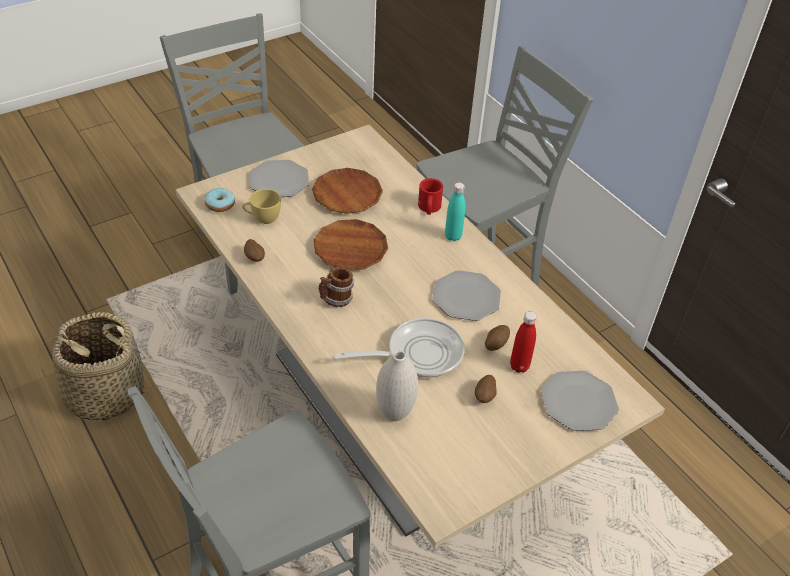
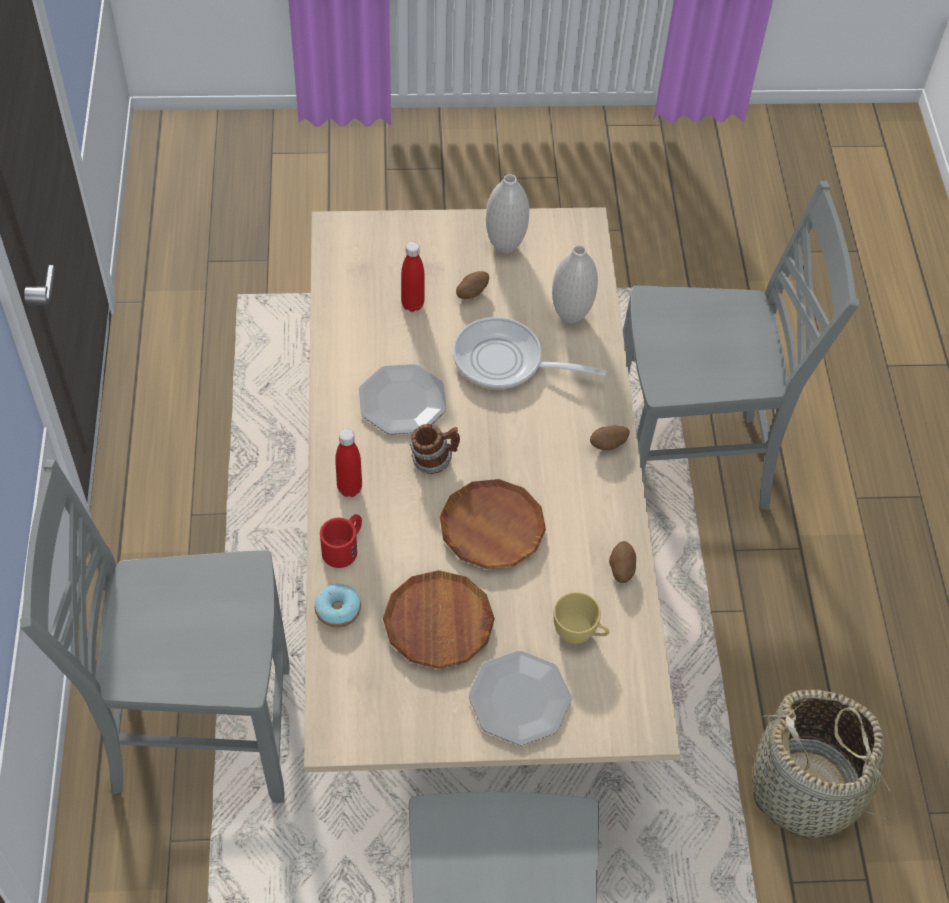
camera: 150 degrees left, 10 degrees up
(220, 204) = (626, 688): donut -> donut (338, 610)
(336, 300) = (554, 464): mug -> mug (434, 460)
(453, 236) = (349, 488): turquoise bottle -> red bottle
(492, 452) = (505, 246): none -> white vase
(495, 344) = (417, 336): potato -> potato (608, 445)
(578, 402) = (387, 249): plate -> none

